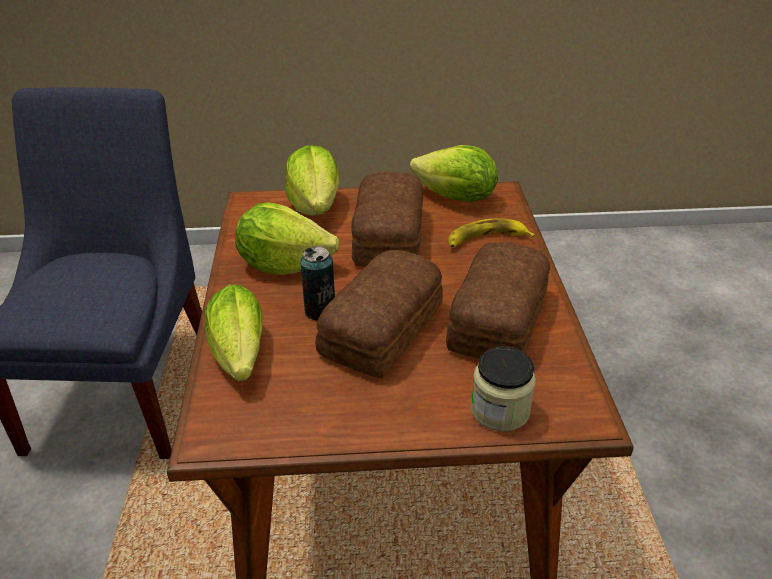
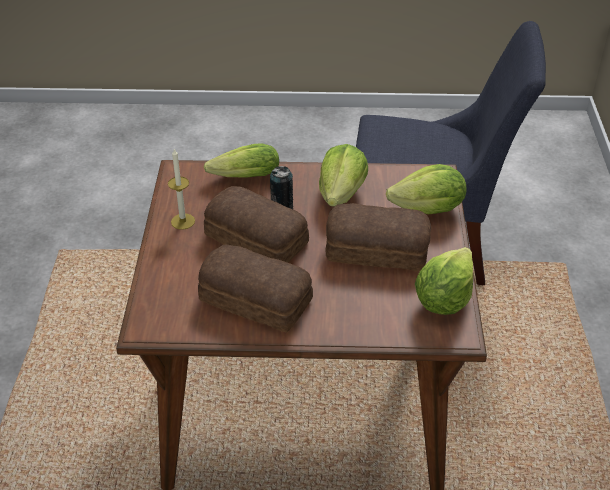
camera: 95 degrees right, 5 degrees up
(350, 410) = (183, 221): none -> candle
(486, 239) = (368, 310): banana -> none
(500, 410) = (163, 286): jar -> none

